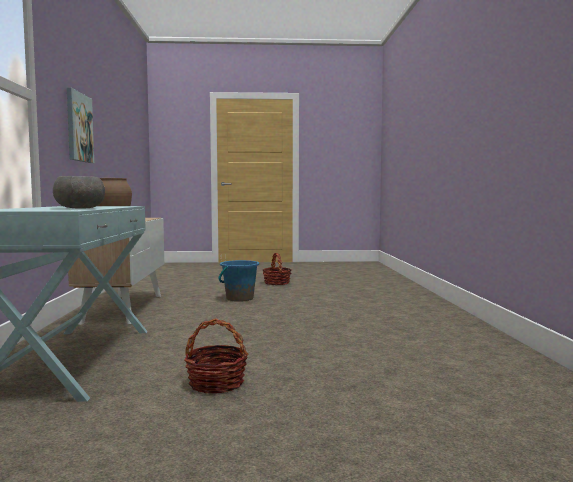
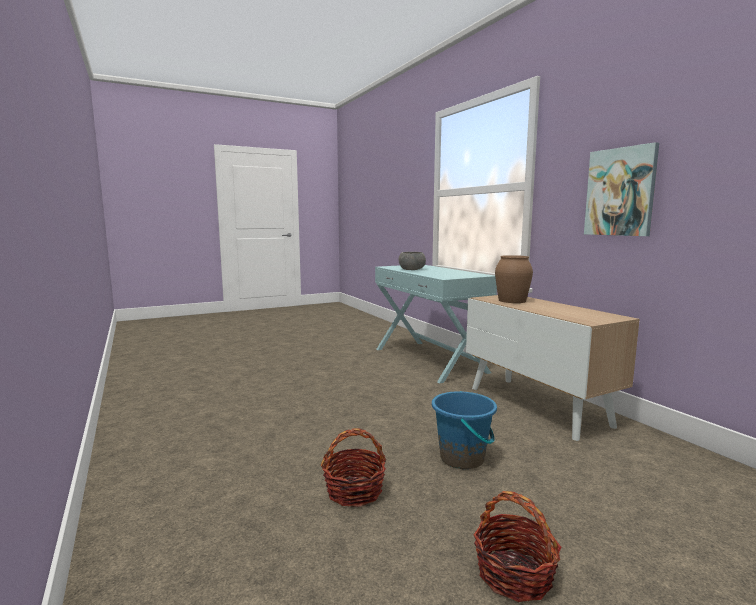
camera: 155 degrees right, 5 degrees up
(216, 383) = (332, 362): basket -> basket (354, 491)

